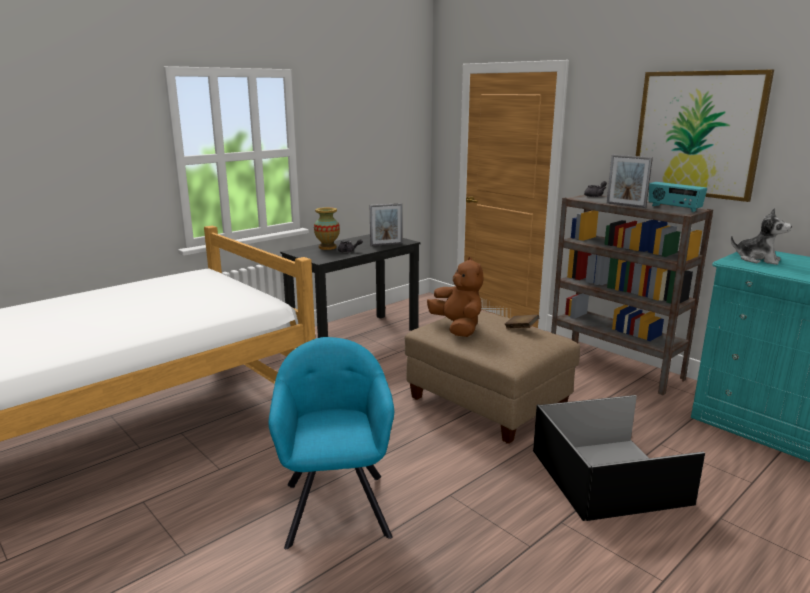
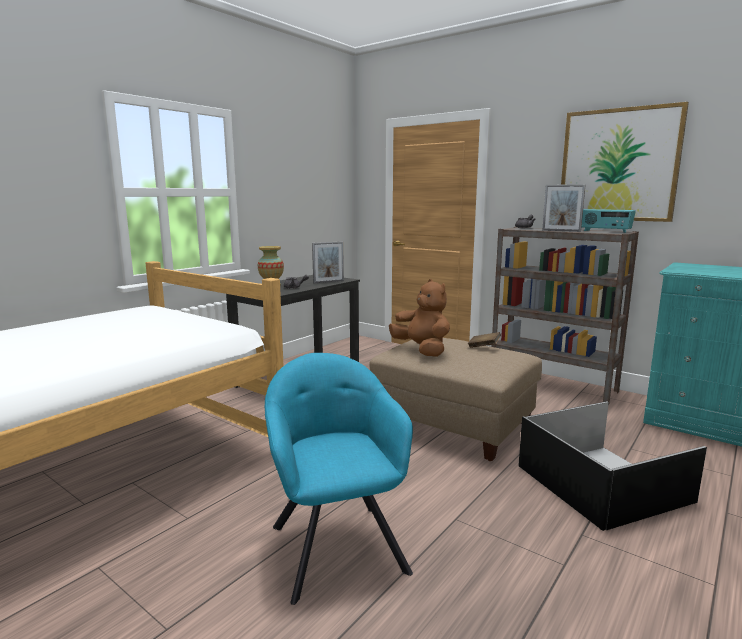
camera: 10 degrees left, 5 degrees down
(757, 259) = (695, 269): plush toy -> none

